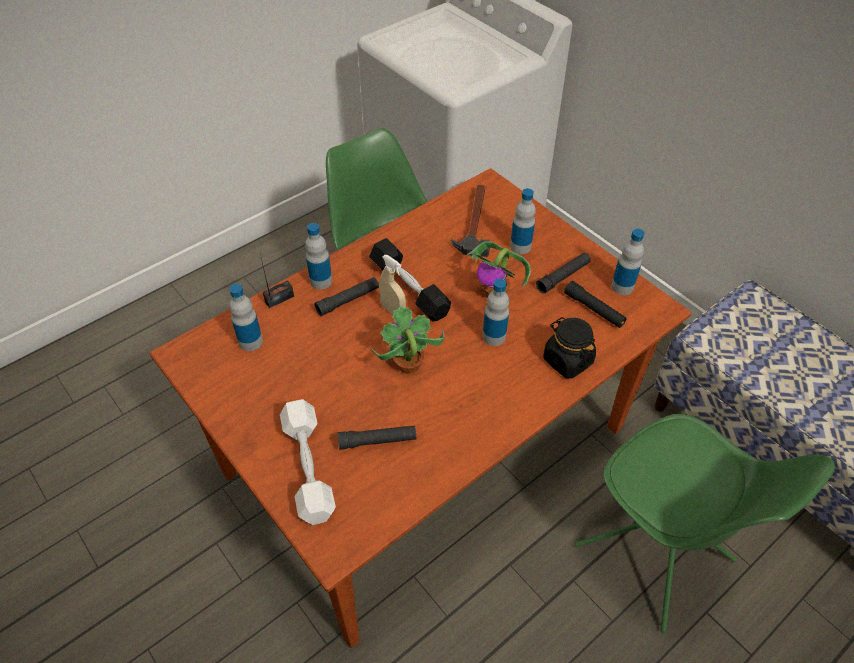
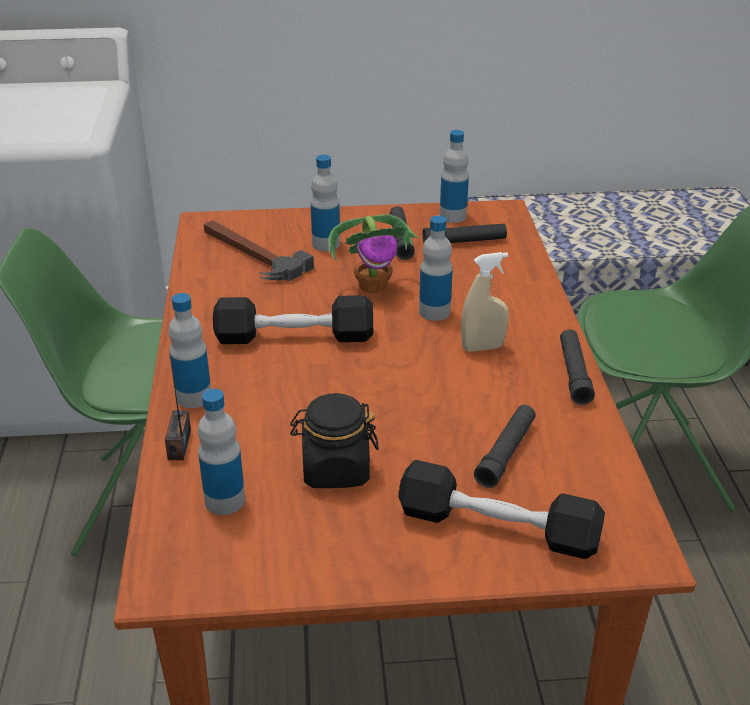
camera: 55 degrees left, 15 degrees down
(308, 467) = (497, 527): white dumbbell -> black dumbbell
(348, 300) = (256, 388): black flashlight -> black flashlight (574, 373)
(393, 311) = (315, 362): beige spray bottle -> beige spray bottle (482, 347)
(408, 365) = (413, 385): potted plant -> none
(567, 360) = (514, 284): black jar -> black jar (335, 469)

